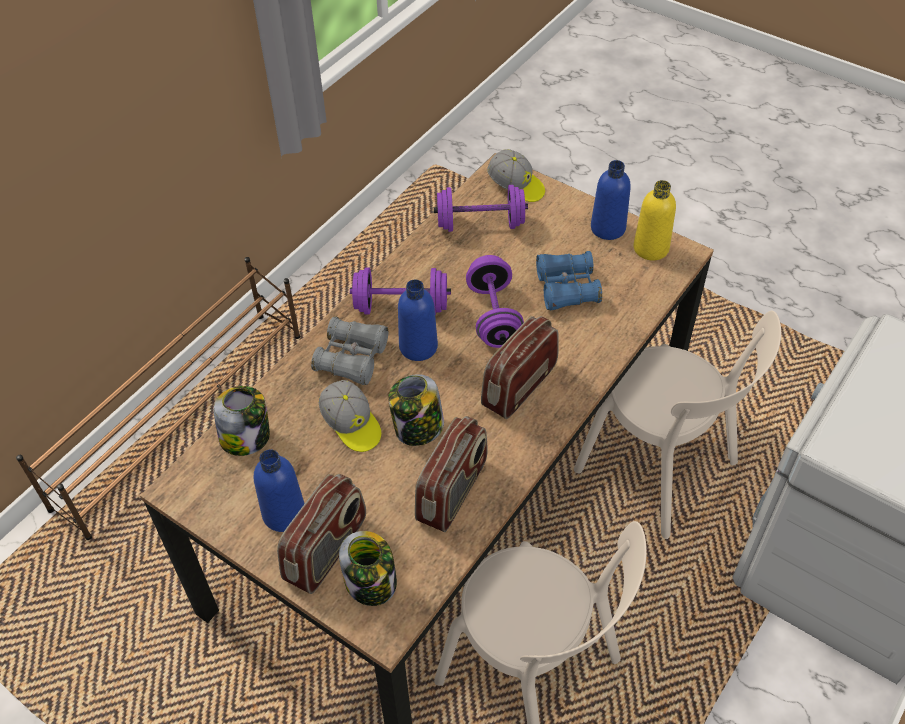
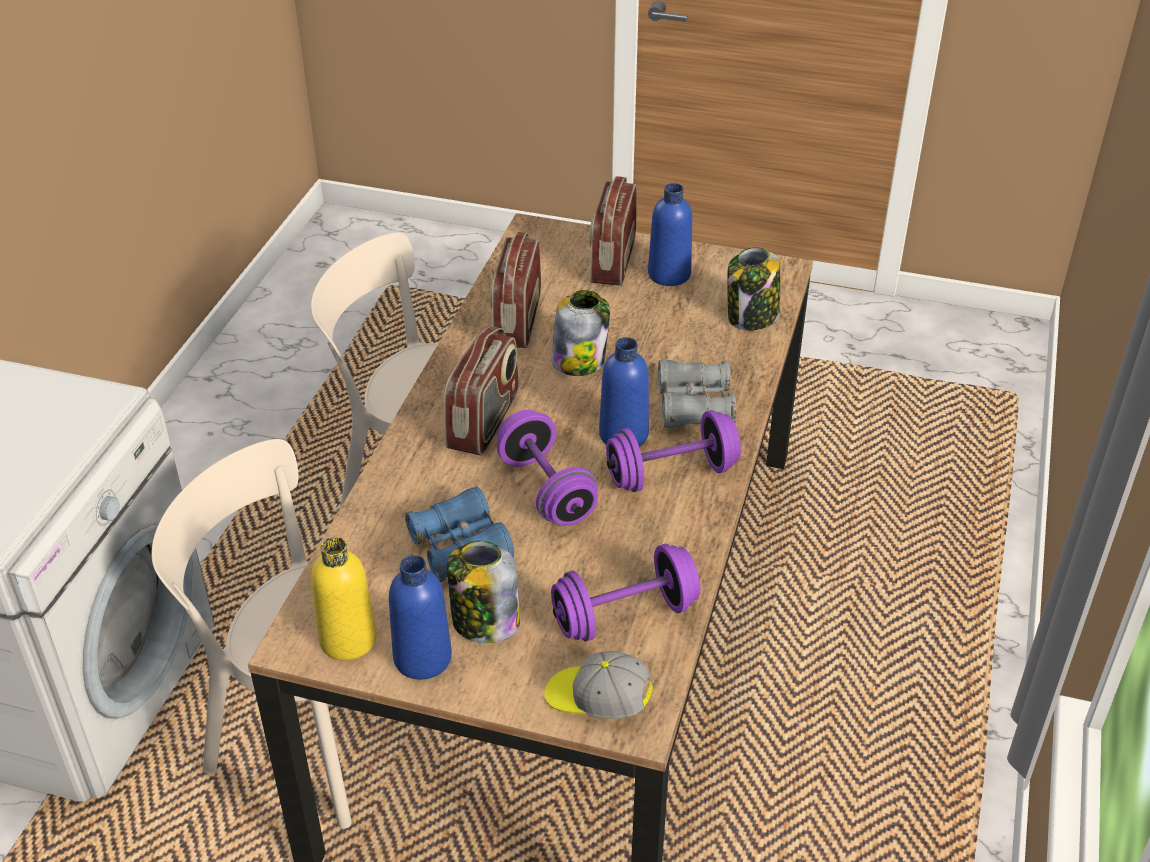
camera: 160 degrees right, 10 degrees down
(183, 418) = (969, 631): brown shoe rack -> none
(351, 424) = (652, 349): cap -> none
(371, 583) = (559, 250): jar -> jar (484, 621)

